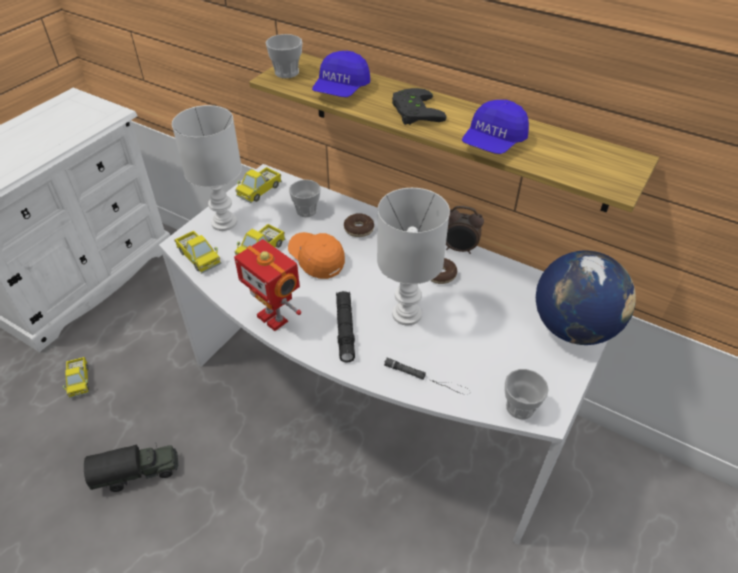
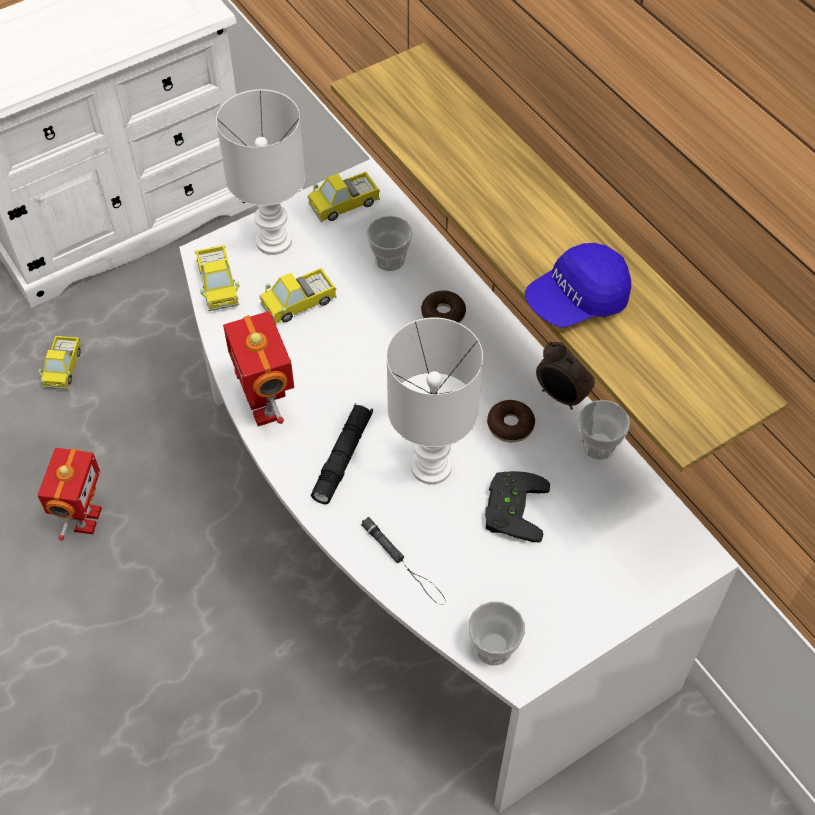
camera: 25 degrees right, 10 degrees up
(138, 473) = (85, 519): toy truck -> toy robot
(287, 72) = (387, 82): cup -> cup (598, 445)
(316, 260) = (361, 343): orange cap -> none
(341, 90) = (438, 139): blue cap -> none
(413, 111) = (508, 209): black game controller -> black game controller (511, 508)
(573, 328) = (638, 573): globe -> none

